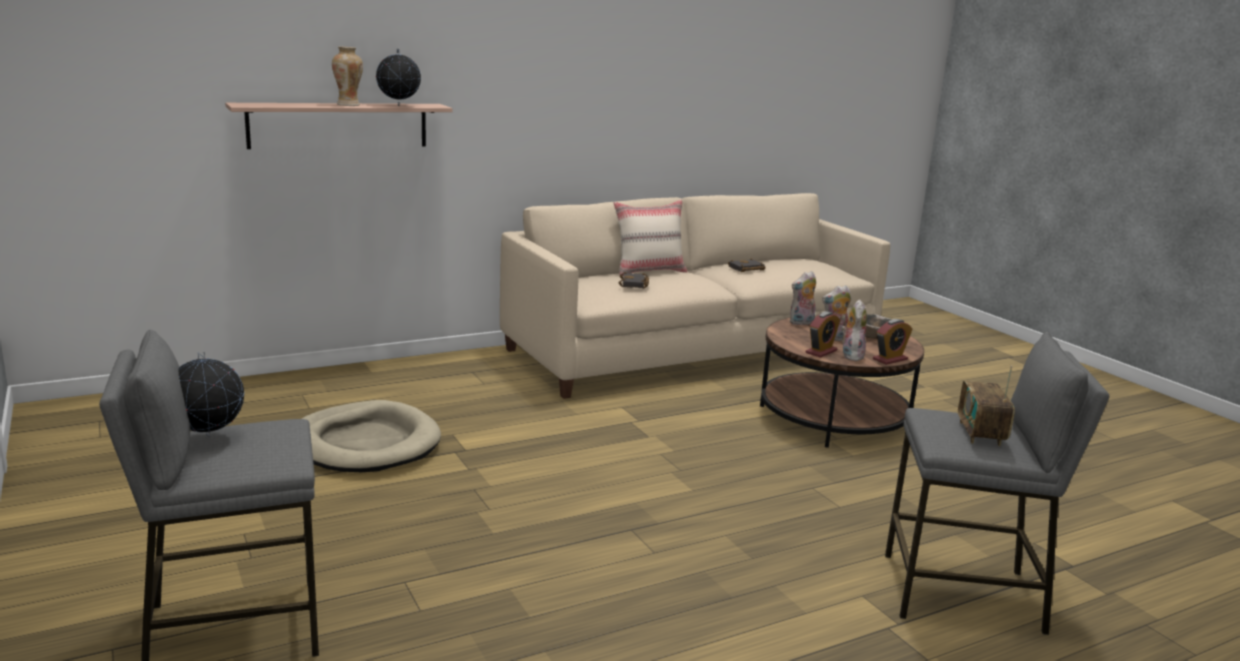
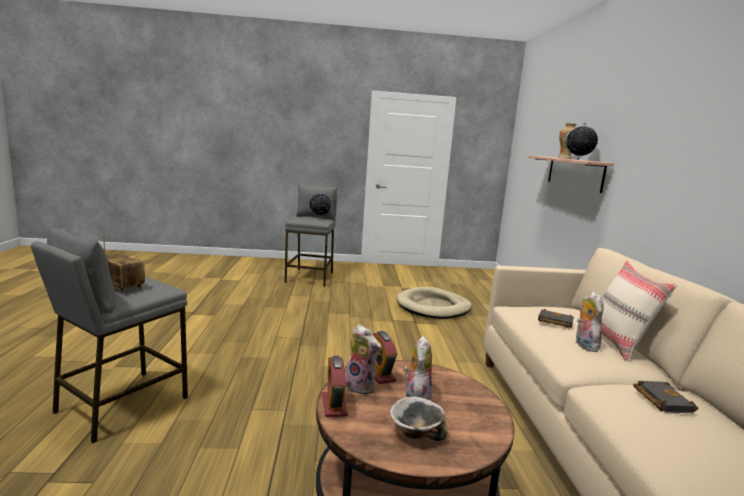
camera: 115 degrees right, 5 degrees down
(801, 323) = (479, 401): plush toy -> plush toy (584, 345)

